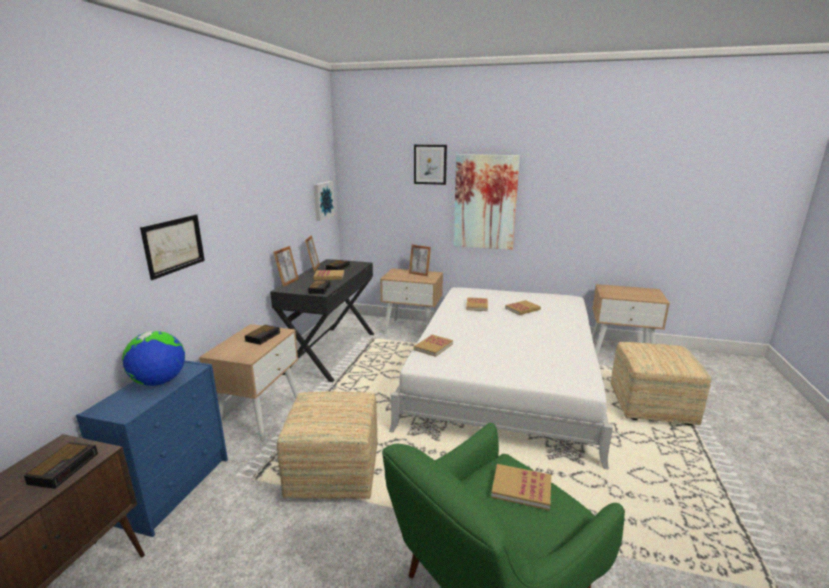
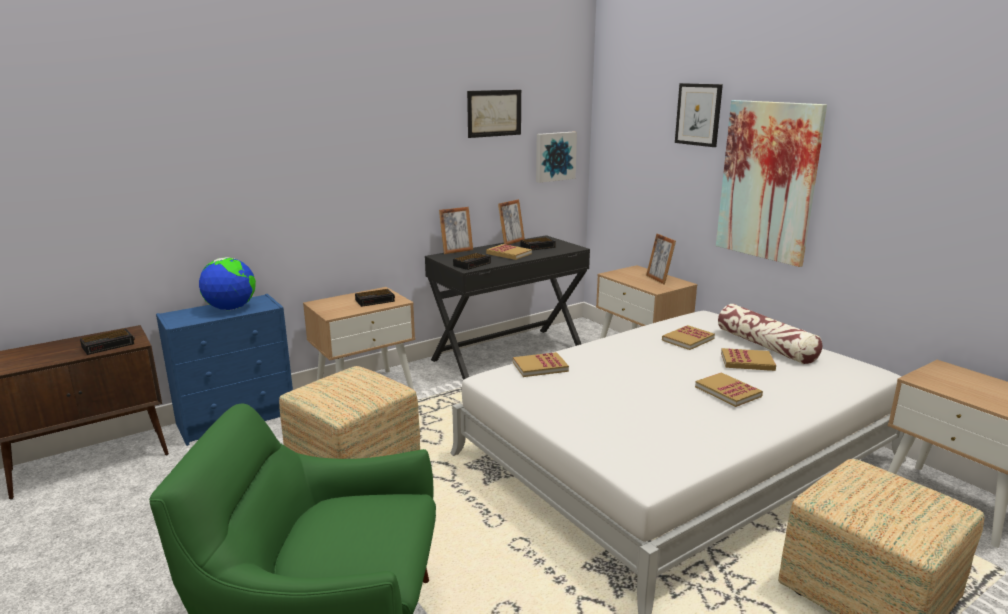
camera: 40 degrees right, 0 degrees up
(174, 245) = (288, 181): picture -> picture (494, 113)
(514, 298) = (765, 346): none -> pillow
(521, 488) = (373, 525): book -> book (728, 391)

